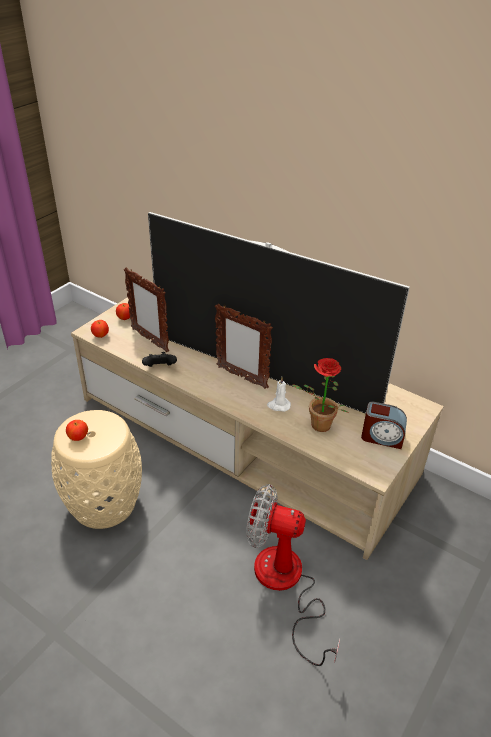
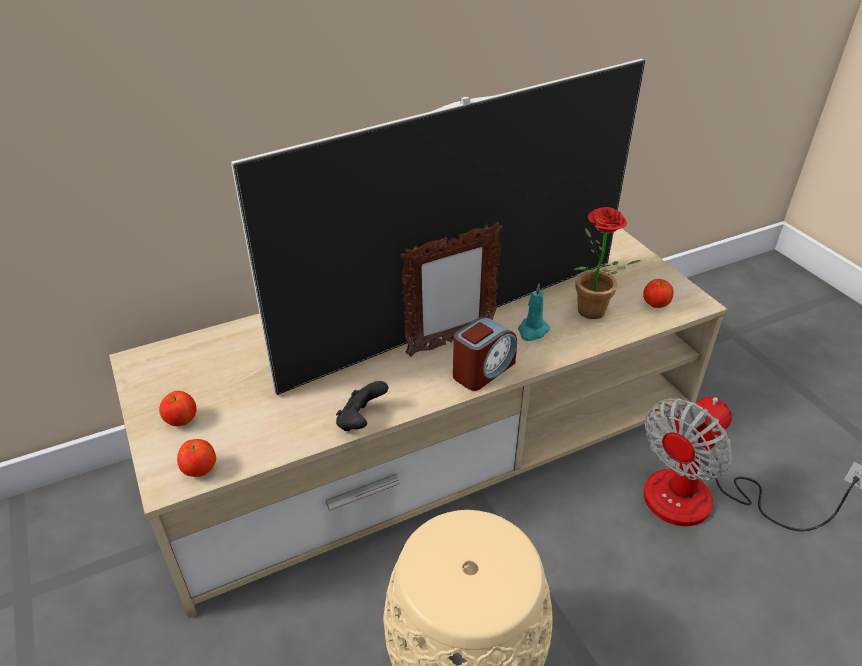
camera: 60 degrees left, 0 degrees up
(78, 437) = (471, 590): apple -> apple (655, 305)
(149, 340) = (274, 409): picture frame -> none
(278, 405) = (532, 331): white candle -> turquoise candle
(382, 437) = (637, 275): alarm clock -> alarm clock (483, 370)

